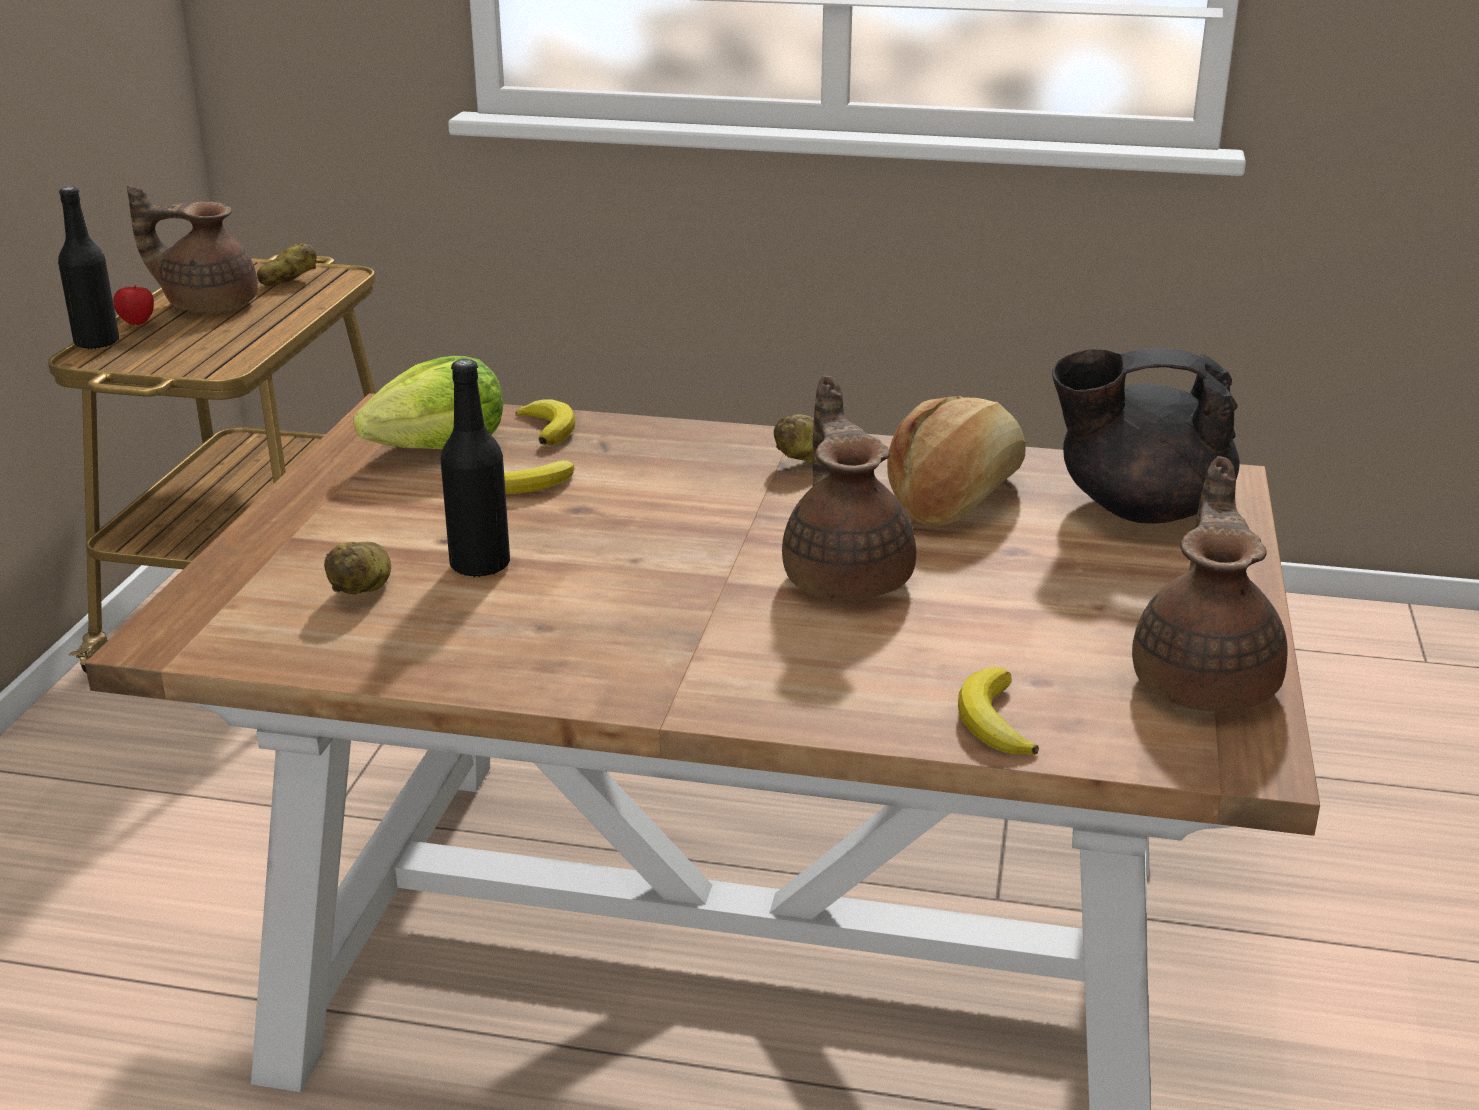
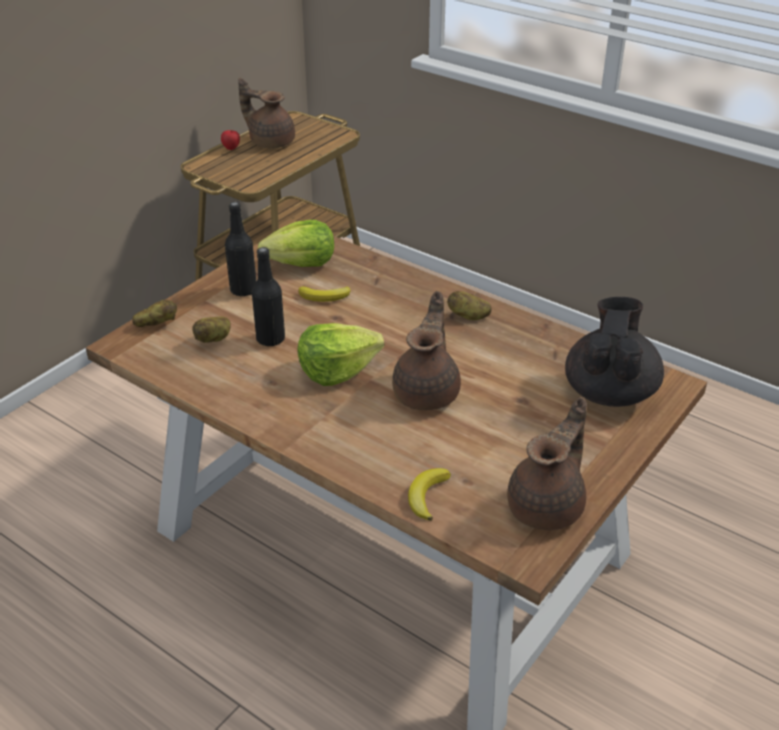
camera: 25 degrees right, 10 degrees up
(97, 343) = (207, 157): black bottle -> black bottle (243, 290)
(289, 282) = (316, 134): potato -> potato (156, 324)
(548, 428) = (359, 263): banana -> none
(652, 582) = (337, 370): none -> lettuce
(955, 497) = (520, 358): bread -> none
(1139, 509) = (609, 391): black teapot -> black teapot turned 75 degrees clockwise

